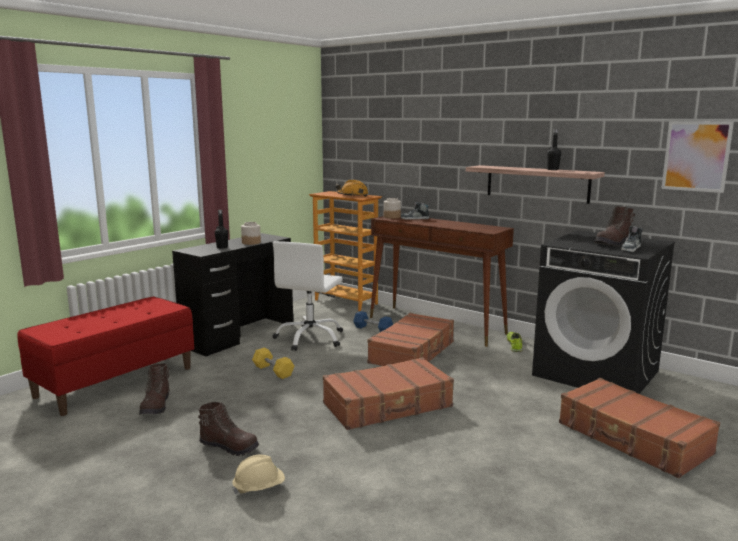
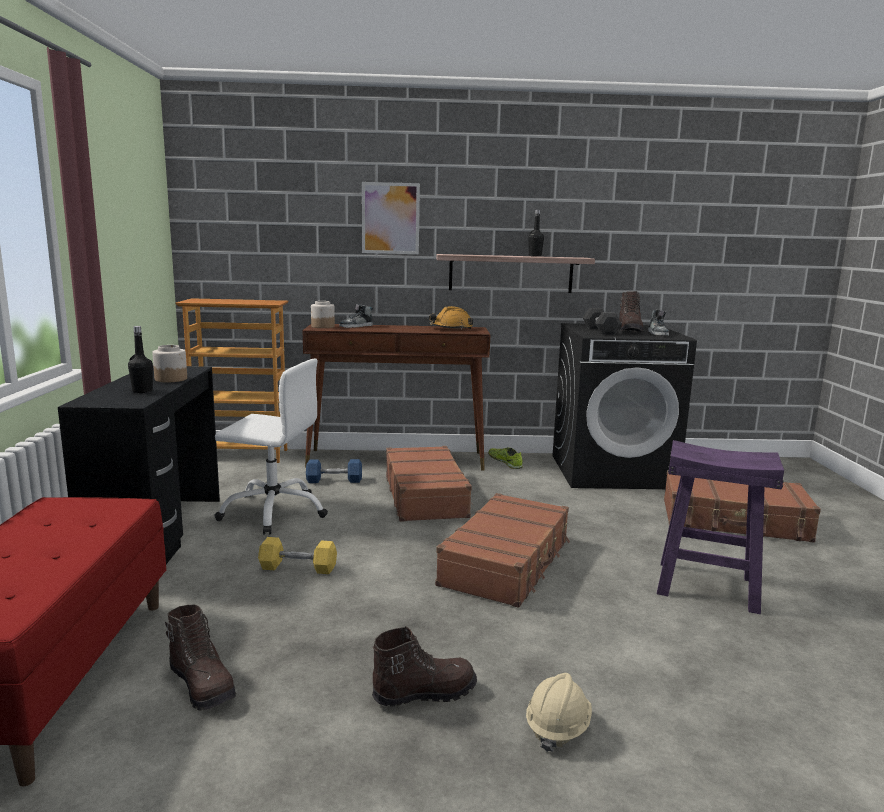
camera: 40 degrees left, 0 degrees up
(310, 338) = (274, 511): white office chair -> white office chair turned 60 degrees counterclockwise
(352, 195) = (248, 301): orange hard hat -> orange hard hat (451, 329)
(500, 467) = (706, 586): none -> purple stool
(582, 240) = (600, 331): none -> grey dumbbell
(696, 156) = (674, 239): picture -> picture (390, 218)

